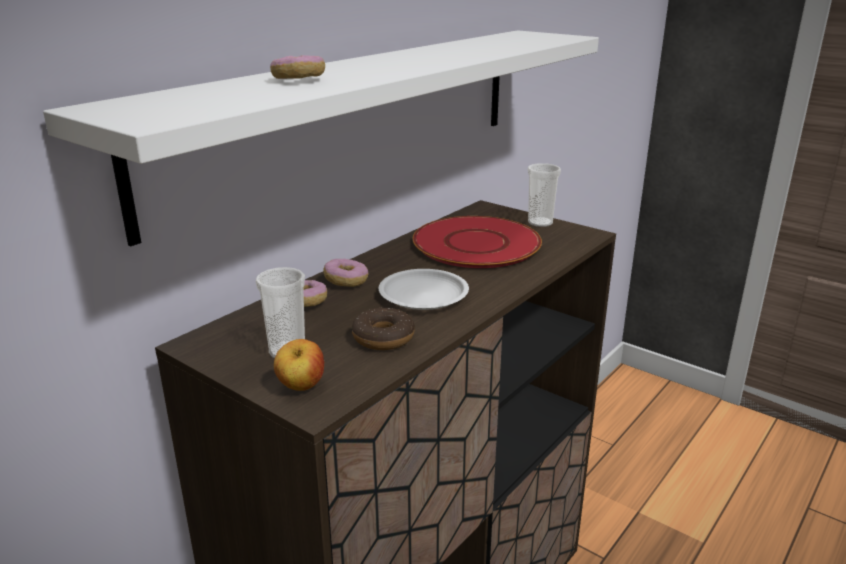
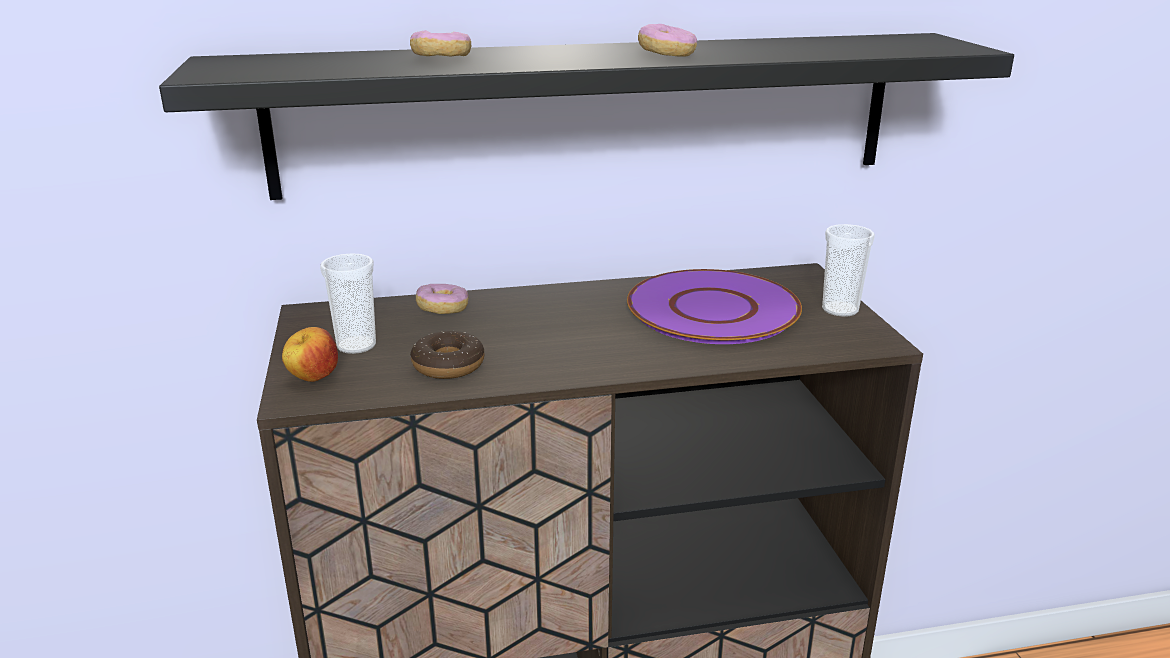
camera: 40 degrees right, 0 degrees up
(346, 282) = (512, 303): donut -> donut (666, 54)
(354, 115) = (589, 114): white shelf -> black shelf
(424, 295) = (558, 341): white plate -> none
(476, 244) = (712, 310): red plate -> purple plate

